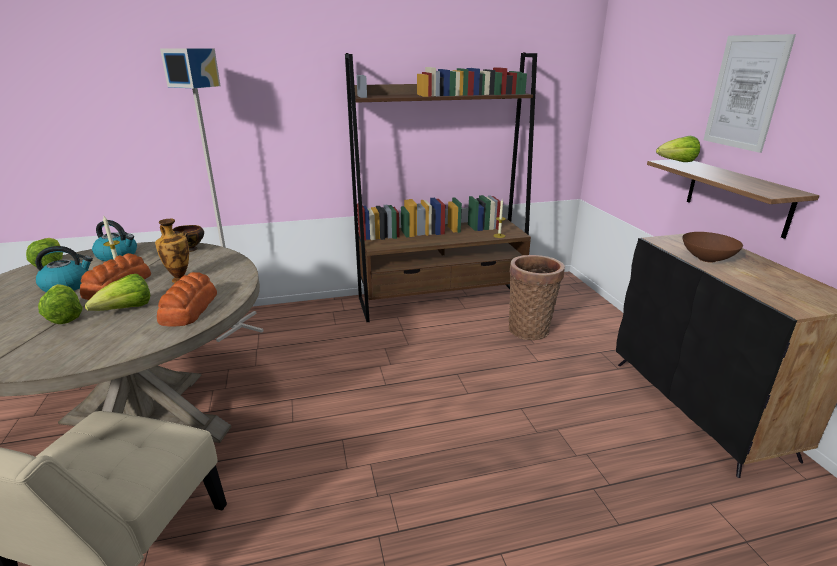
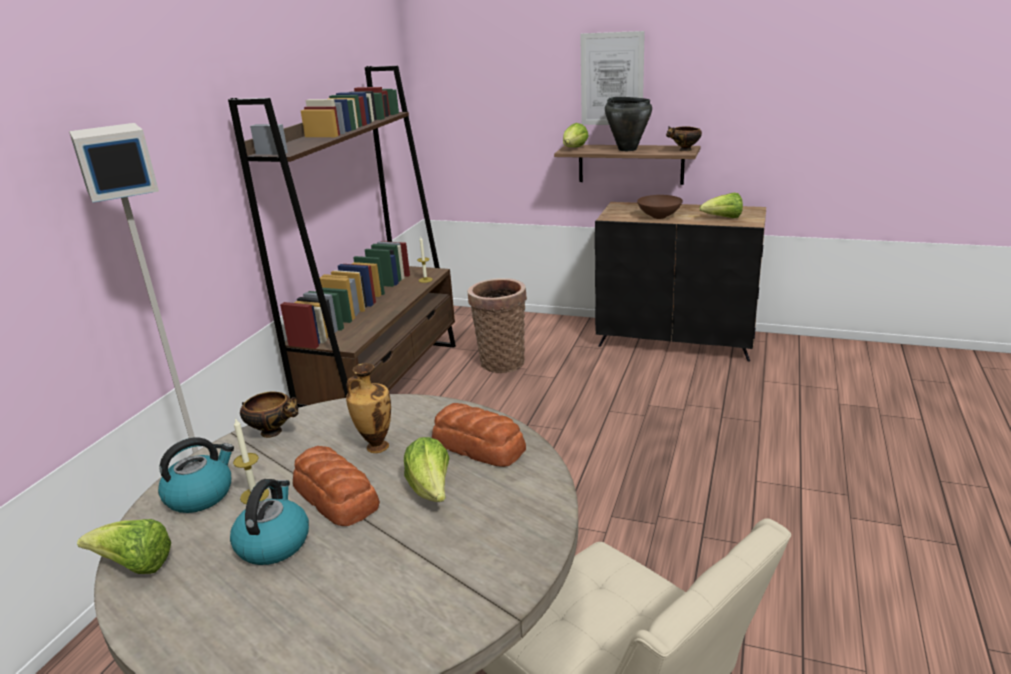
camera: 55 degrees left, 0 degrees up
(64, 316) = (396, 541): lettuce -> lettuce (723, 218)
(721, 175) = (627, 149): none -> black cooking pot
(777, 192) = (684, 150): none -> bowl

